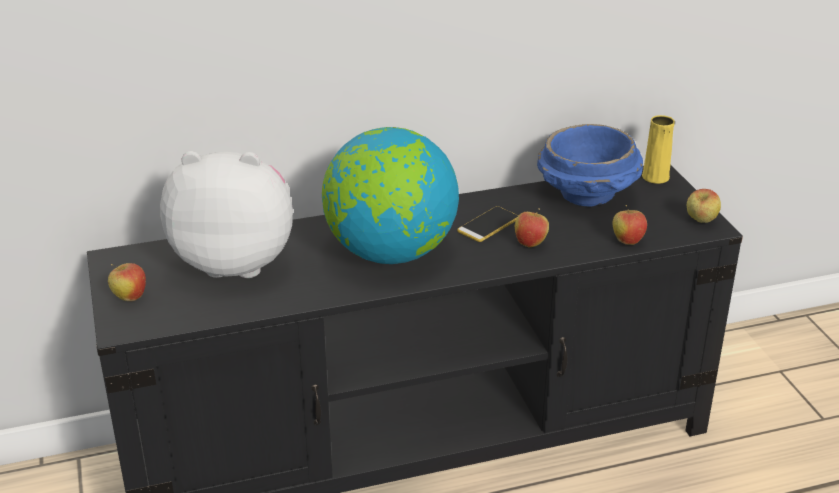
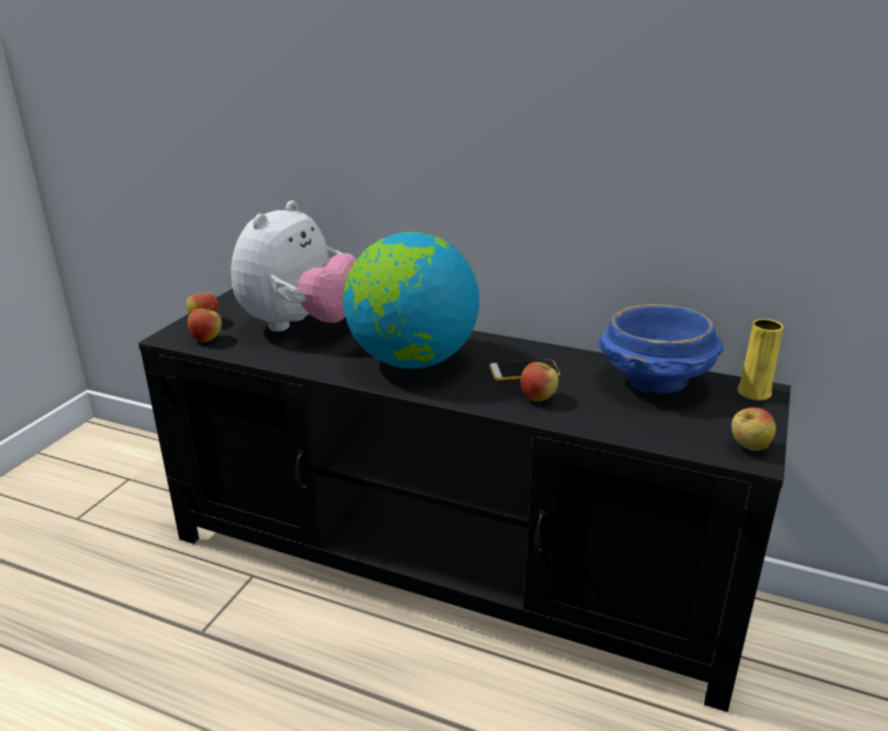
camera: 40 degrees right, 5 degrees down
(236, 261) = (301, 326): plush toy -> plush toy turned 75 degrees clockwise
(627, 241) = (637, 433): apple -> apple (207, 339)

